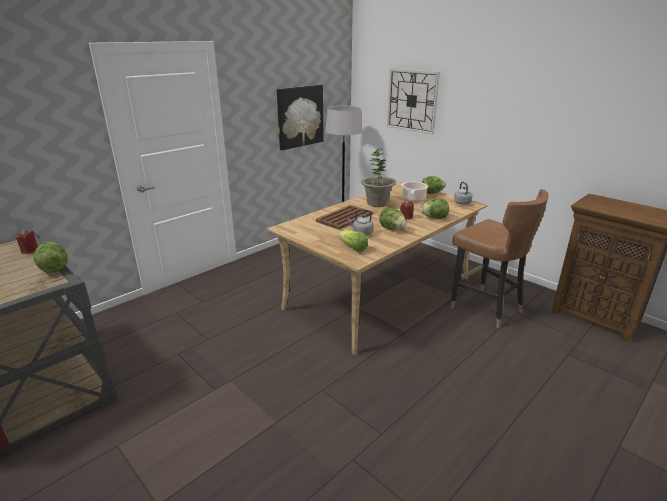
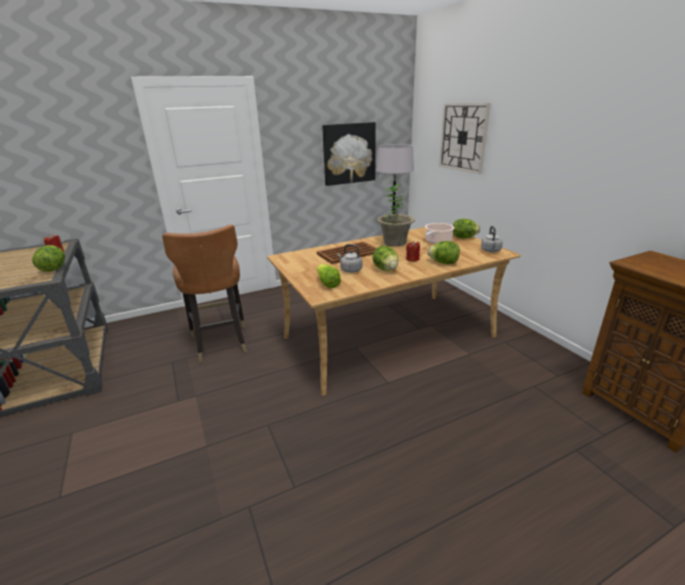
camera: 20 degrees right, 0 degrees up
(485, 308) = (498, 373): brown chair -> brown chair (220, 342)

